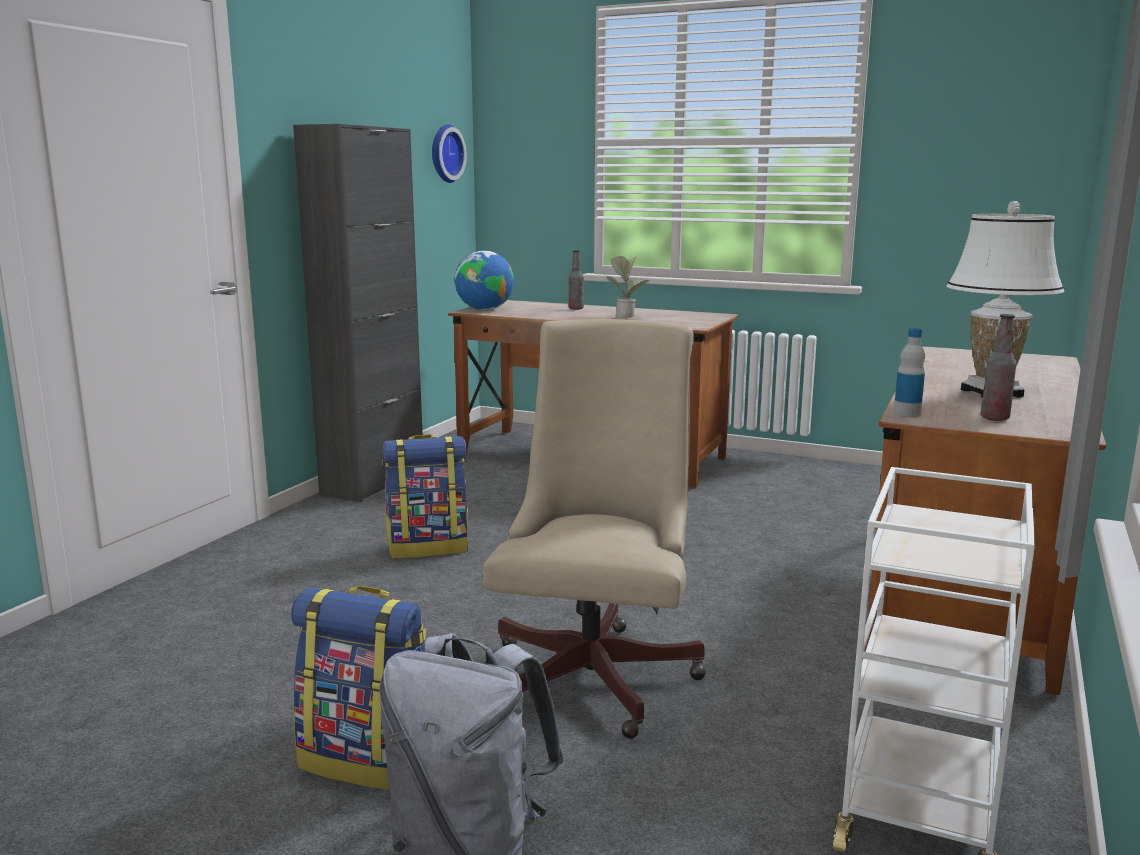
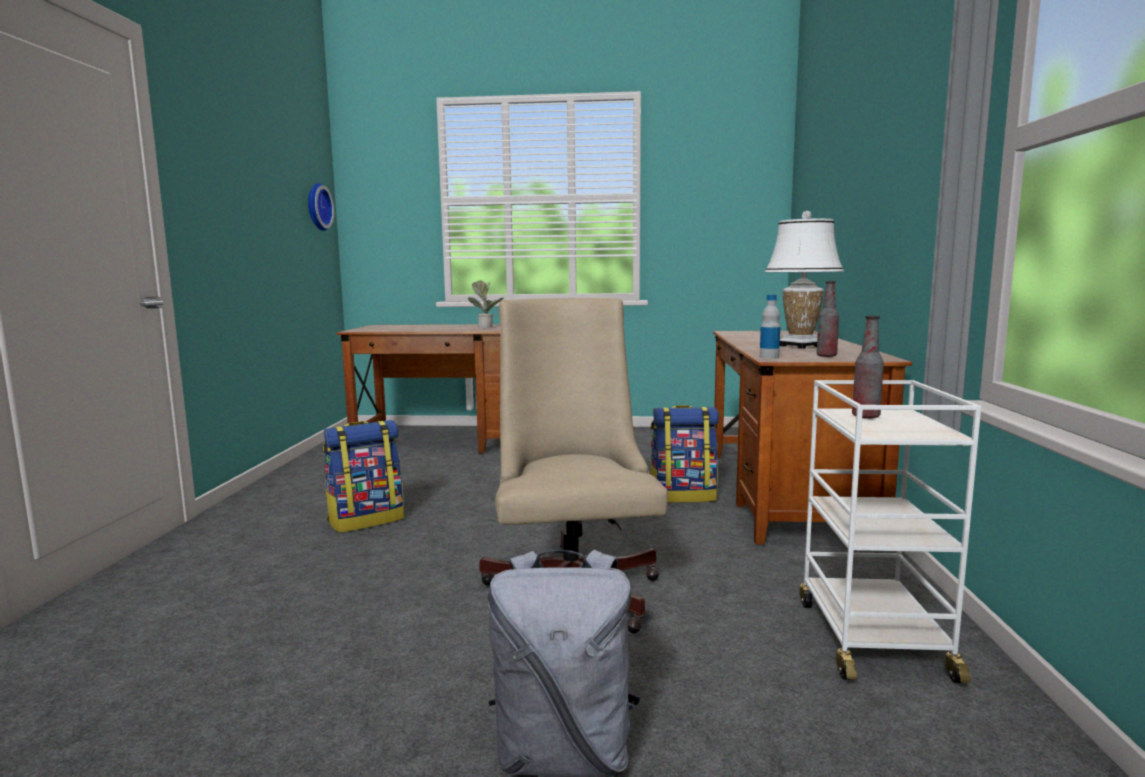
camera: 20 degrees left, 5 degrees down
(369, 759) = (420, 700): backpack -> backpack (683, 496)
(373, 482) = (285, 479): black cabinet -> none
(484, 309) = (366, 329): globe -> none
(576, 308) = (440, 326): bottle -> bottle (865, 416)

